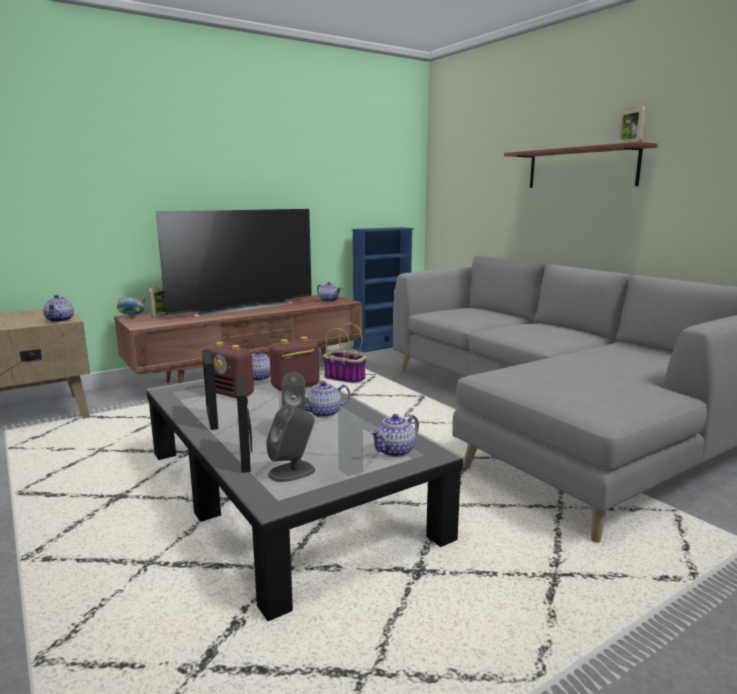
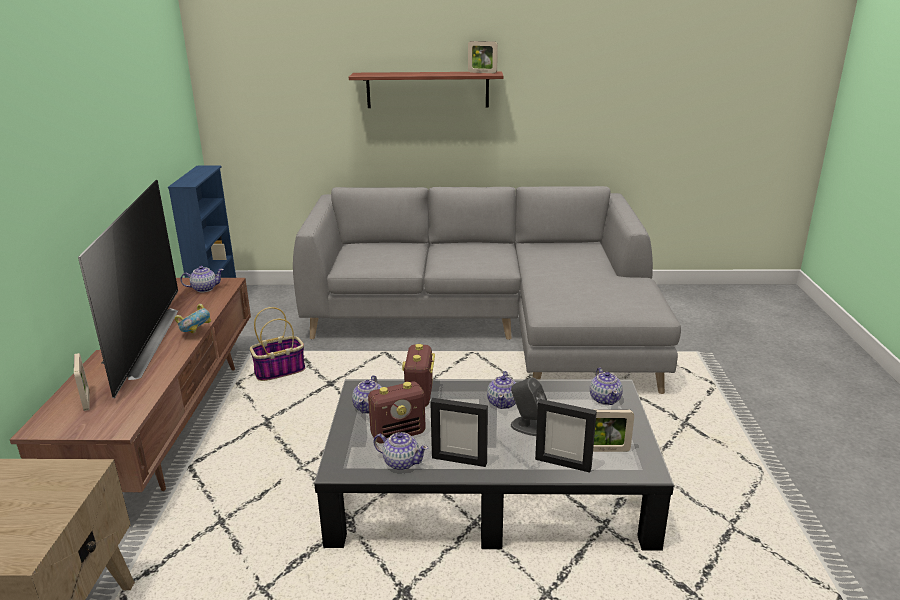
camera: 55 degrees left, 10 degrees up
(60, 320) = (73, 476): teapot -> teapot (401, 462)
(132, 318) = (55, 426): bowl -> bowl (196, 333)
(292, 472) = (606, 450): grey speaker -> picture frame

